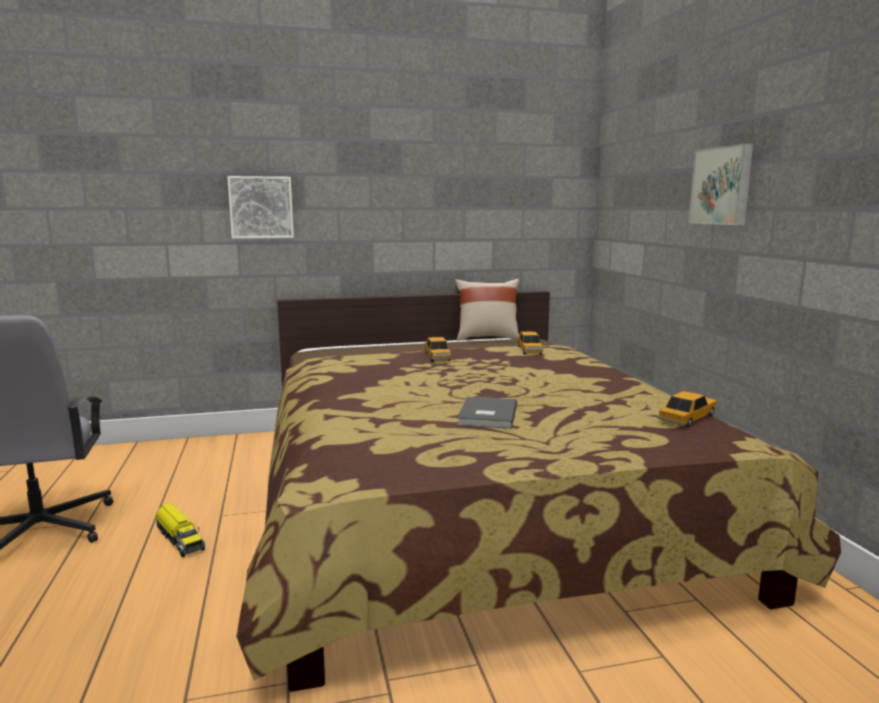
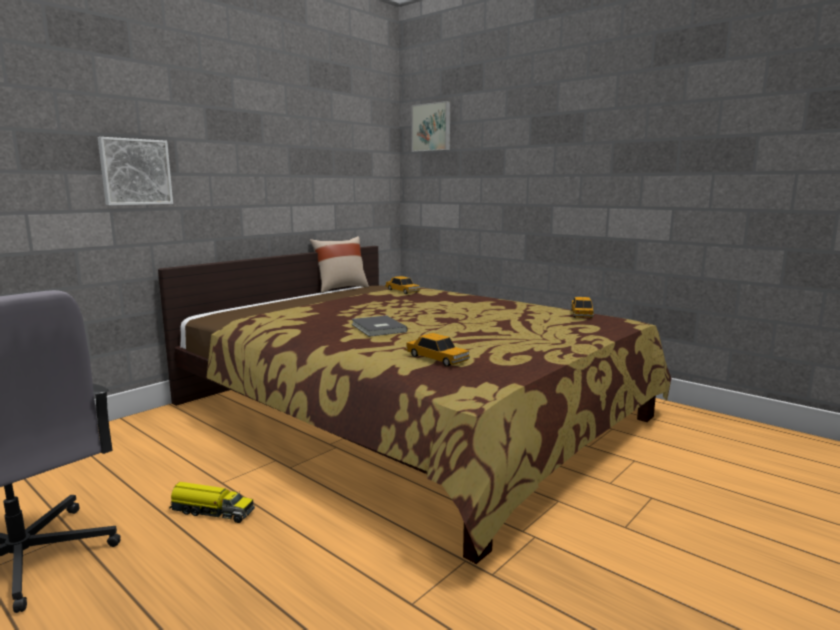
camera: 35 degrees left, 0 degrees up
(437, 356) = (347, 303): toy car -> toy car (437, 358)
(486, 415) = (476, 332): grey book -> grey book (377, 328)
(722, 186) = (536, 160): picture -> picture (432, 127)

